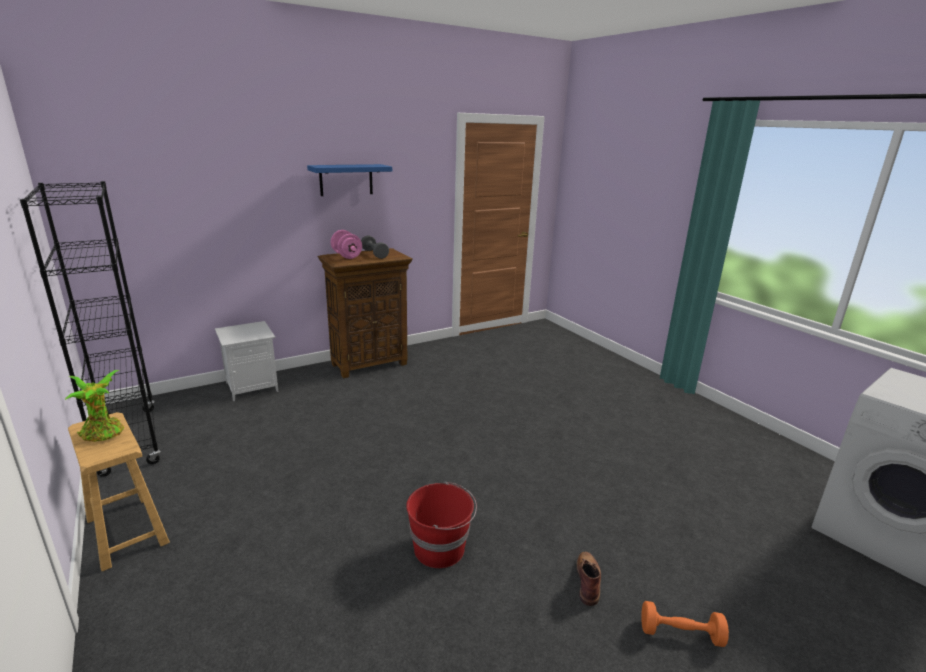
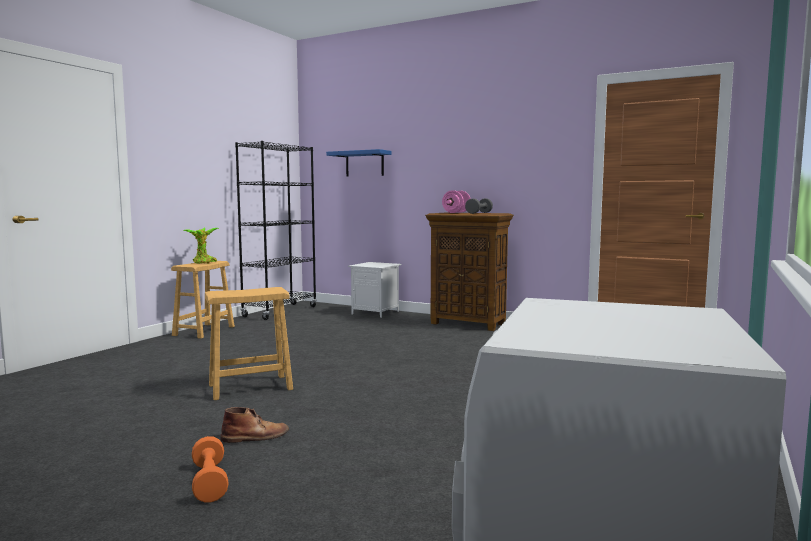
camera: 60 degrees right, 15 degrees down
(346, 180) = (475, 148): blue shelf -> blue shelf (364, 164)
(440, 548) = (250, 387): red bucket -> brown stool

